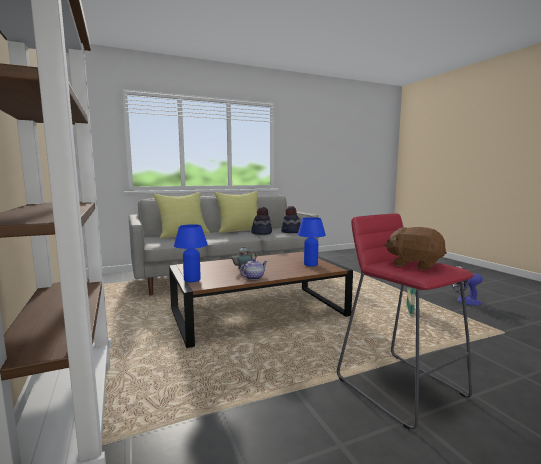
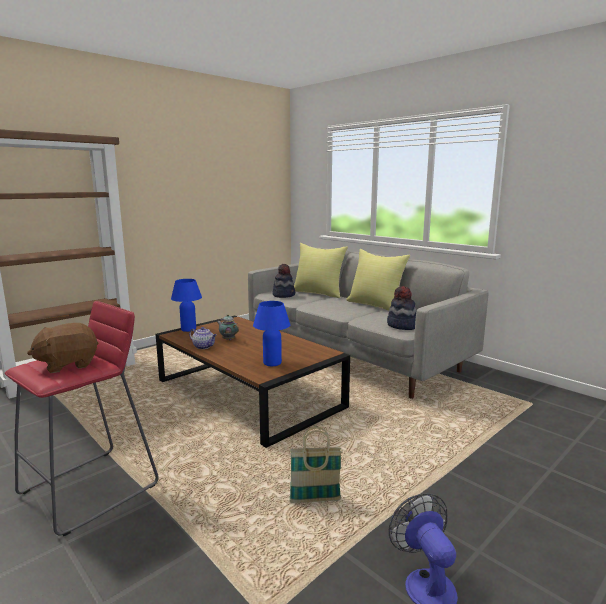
camera: 70 degrees right, 5 degrees up
(261, 233) = (371, 315): hat -> hat (284, 295)
(414, 265) = (68, 364): brown plush toy -> brown plush toy turned 135 degrees counterclockwise

